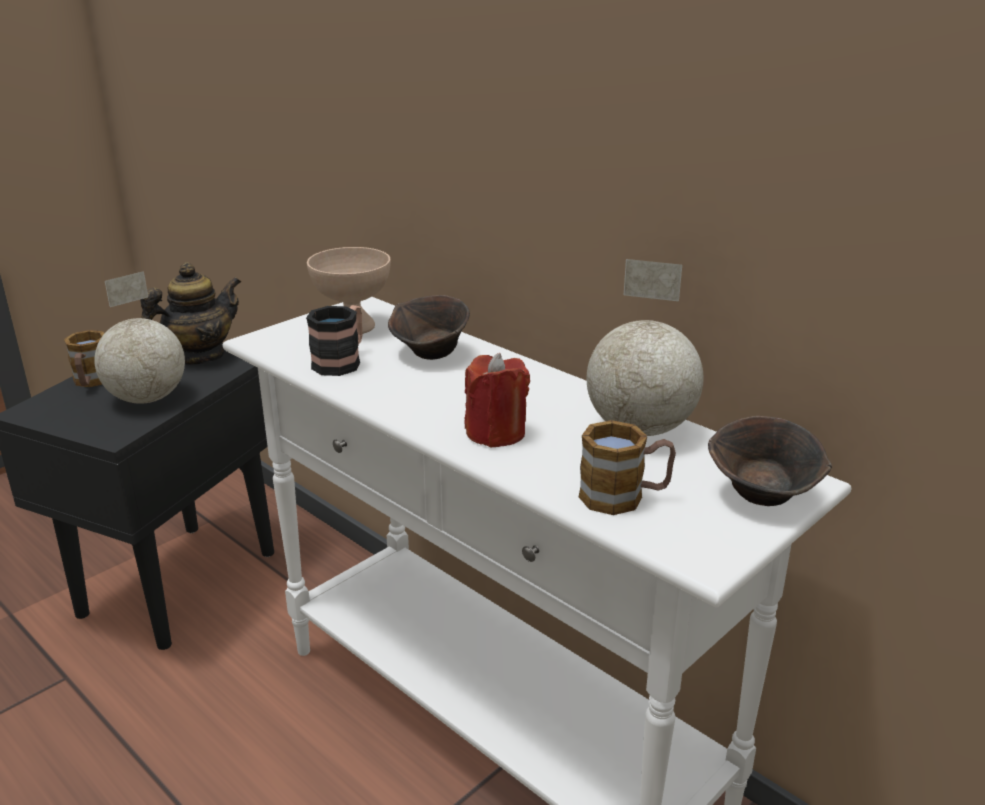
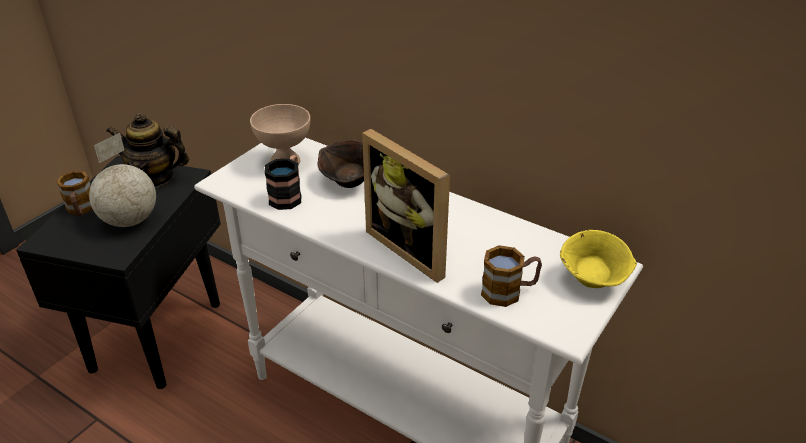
camera: 10 degrees left, 10 degrees up
(199, 356) = (155, 178): teapot -> teapot turned 120 degrees counterclockwise
(495, 433) = (413, 248): red candle -> picture frame
(641, 429) = (506, 235): globe -> none
(763, 496) = (593, 280): brown bowl -> yellow bowl

